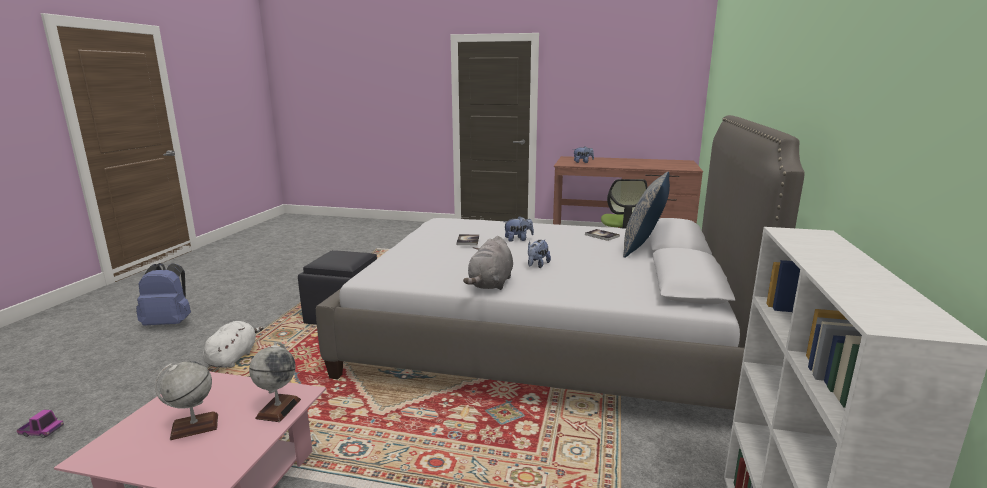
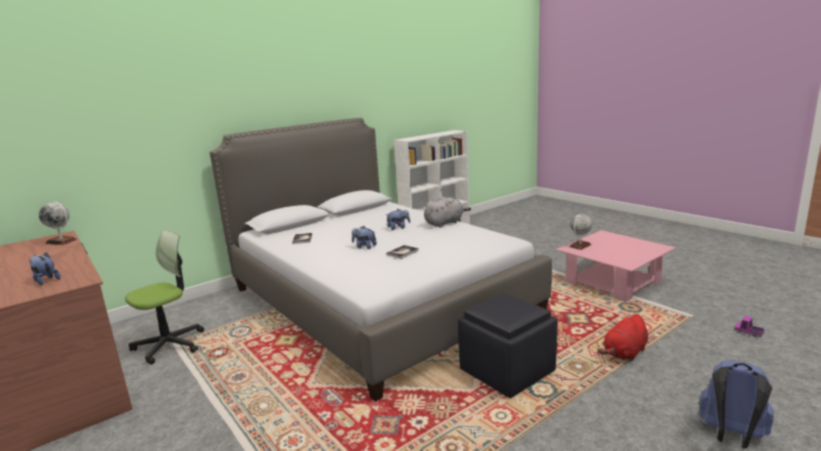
camera: 140 degrees left, 0 degrees up
(194, 427) = (619, 247): globe -> globe (61, 241)
(233, 358) = (624, 353): white plush toy -> red plush toy
(644, 247) = (310, 226): pillow -> none

